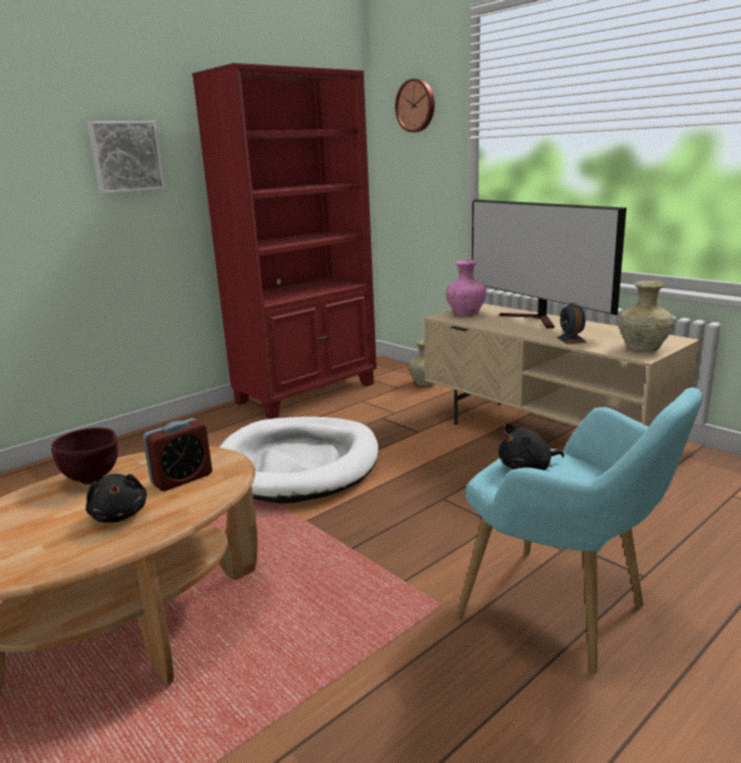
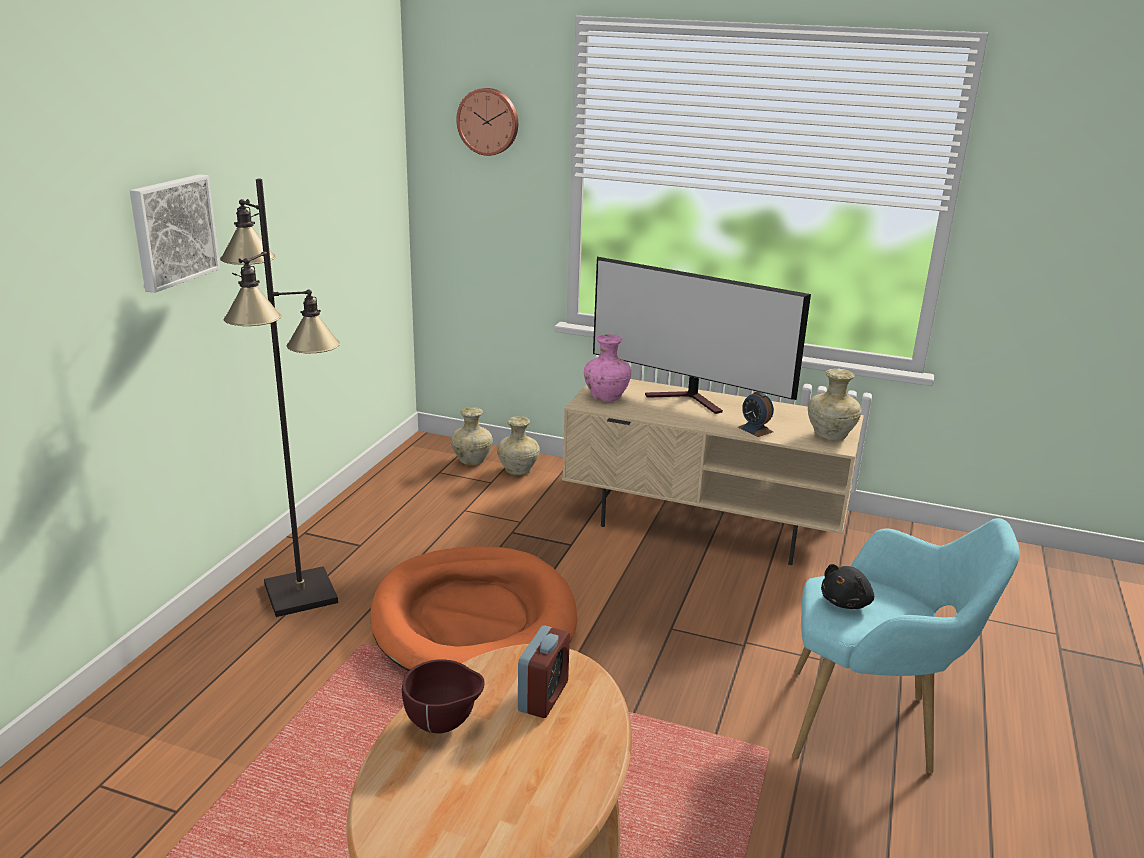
camera: 30 degrees left, 5 degrees up
(119, 515) = (537, 760): black plush toy -> none
(208, 430) = (301, 593): none -> black floor lamp
(298, 464) = (473, 620): white dog bed -> orange dog bed
(308, 393) = (382, 509): red bookcase -> none
(398, 374) = (472, 460): none -> beige vase

